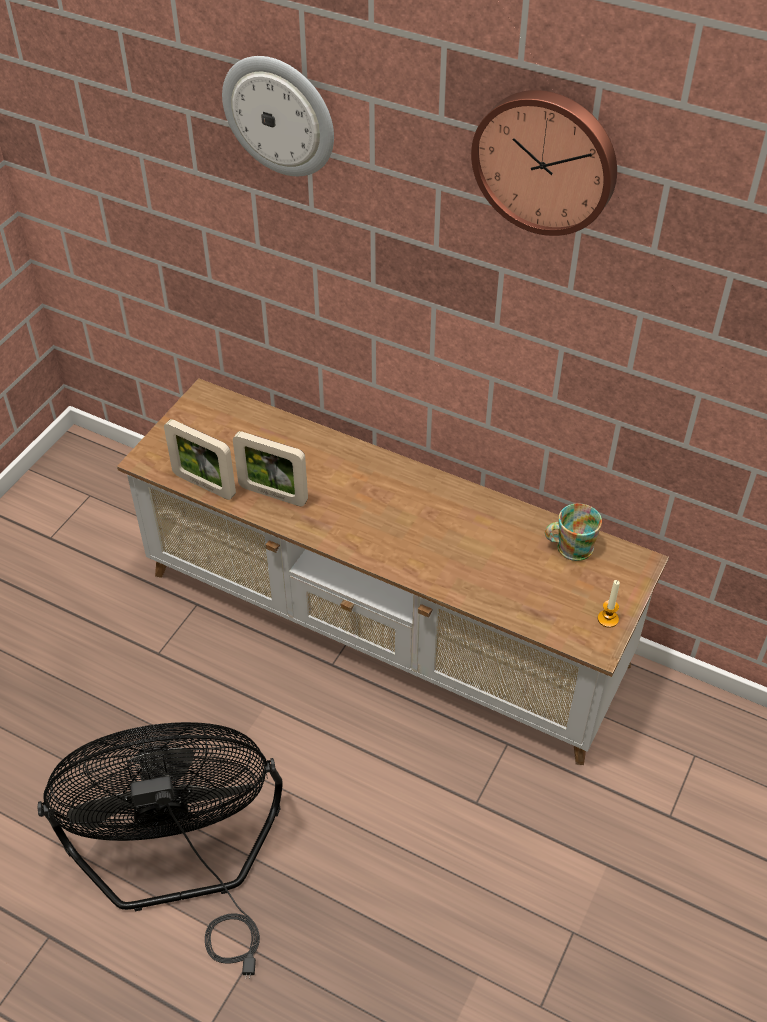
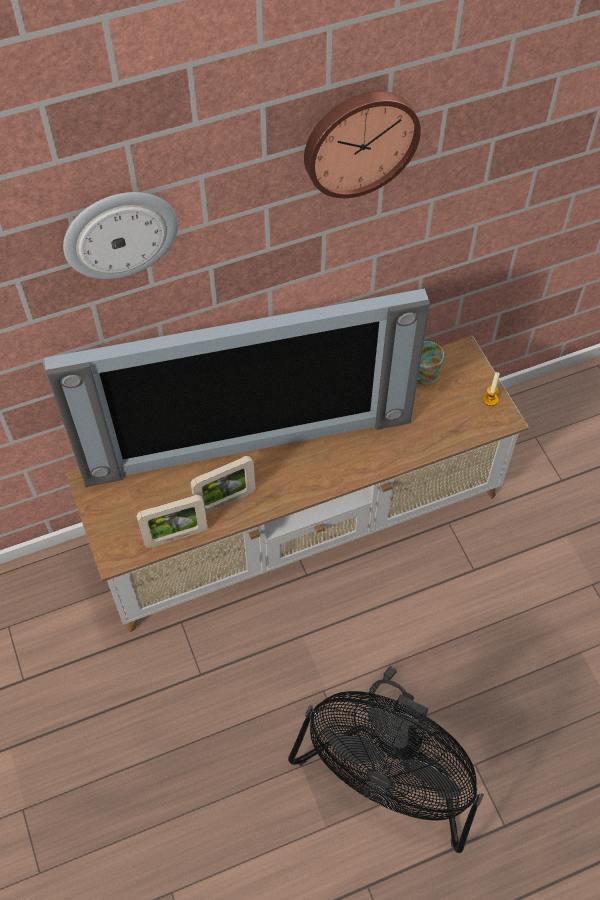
camera: 50 degrees left, 10 degrees up
(186, 868) = (385, 767): black fan -> black fan turned 90 degrees counterclockwise
(356, 465) = (246, 436): none -> television

